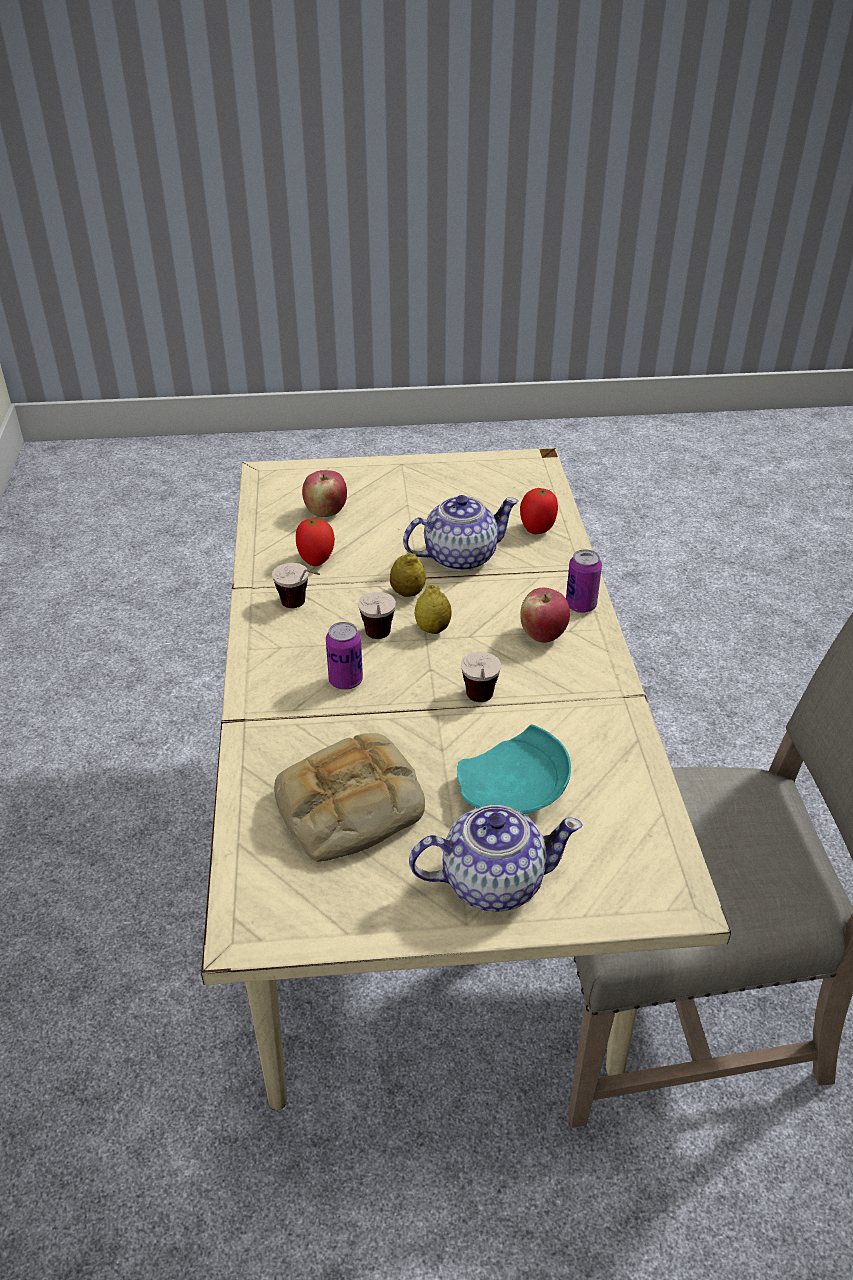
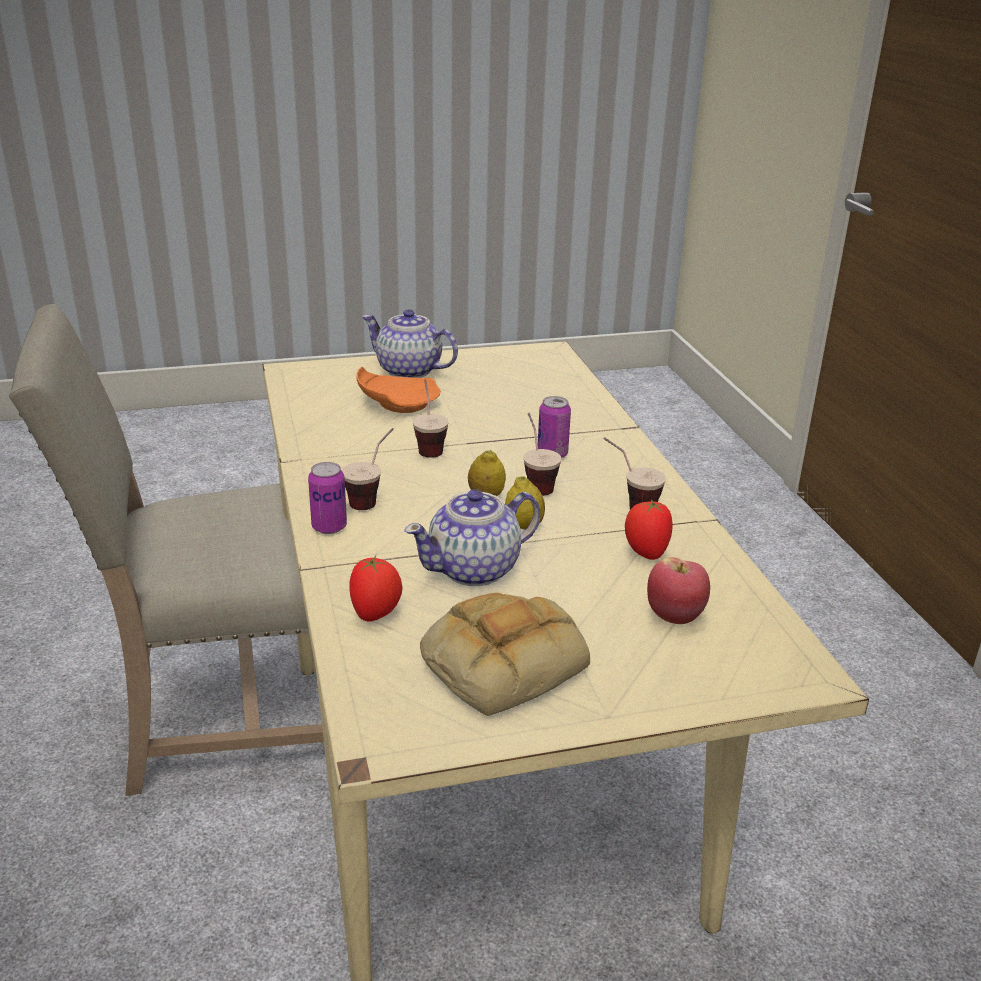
camera: 170 degrees right, 10 degrees down
(348, 808) = (514, 392): bread -> bread (504, 661)
(491, 881) = (409, 371): teapot -> teapot turned 45 degrees clockwise
(514, 792) = (397, 404): turquoise plate -> orange plate
(542, 635) = (372, 498): apple -> cup

